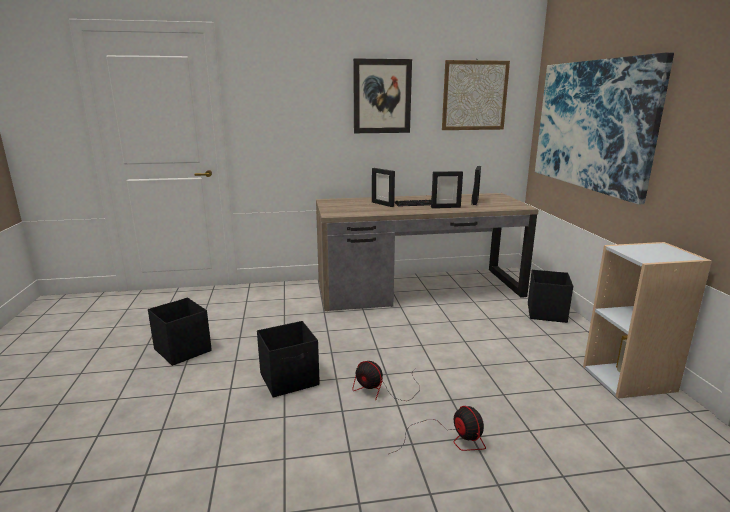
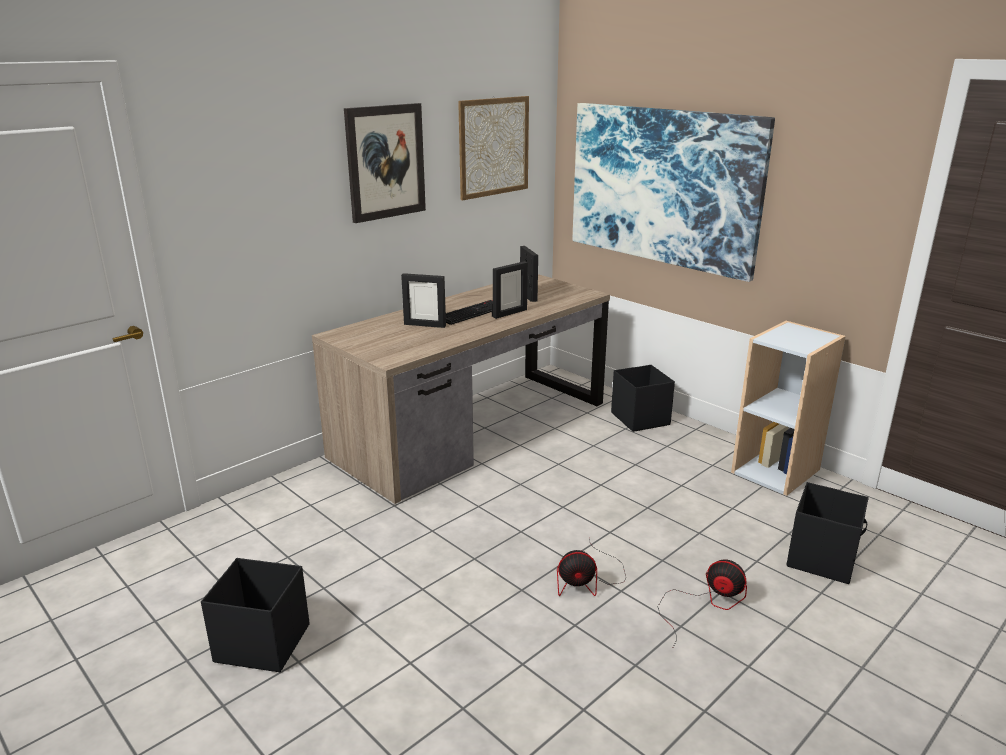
camera: 35 degrees left, 5 degrees up
(290, 379) = (470, 615): black storage box -> black storage box (822, 558)

